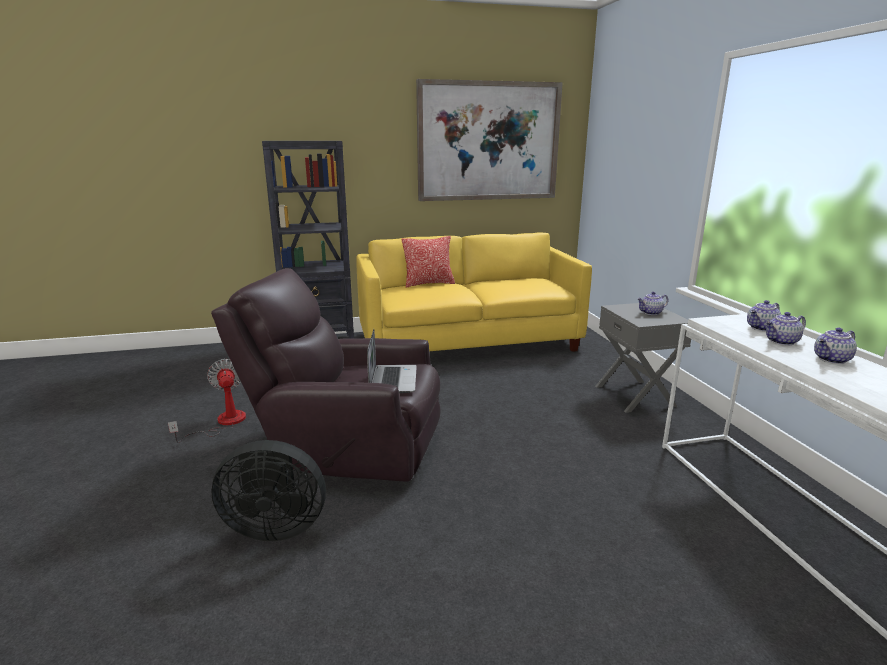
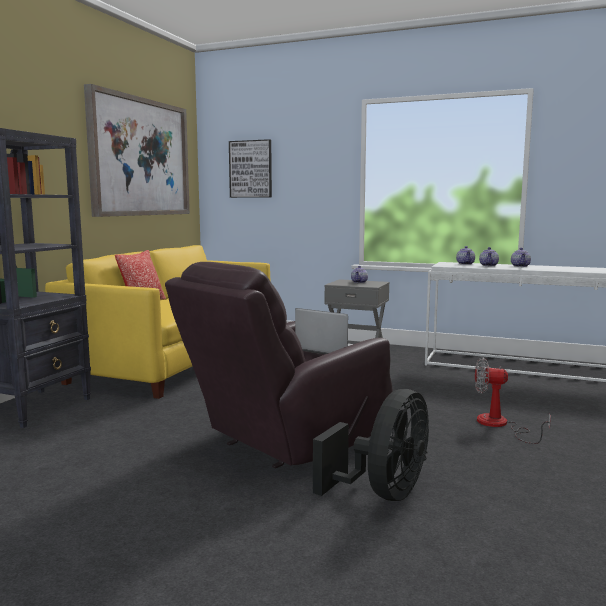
camera: 55 degrees left, 10 degrees down
(223, 423) = (132, 487): fan -> fan (500, 425)
(618, 150) = (251, 169): none -> picture

